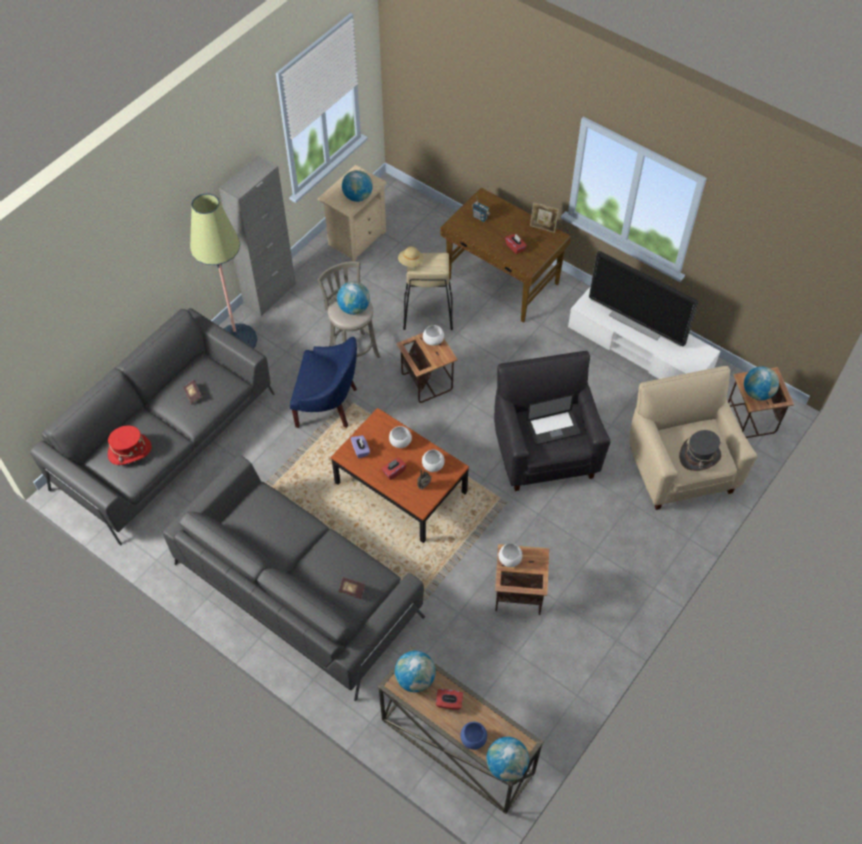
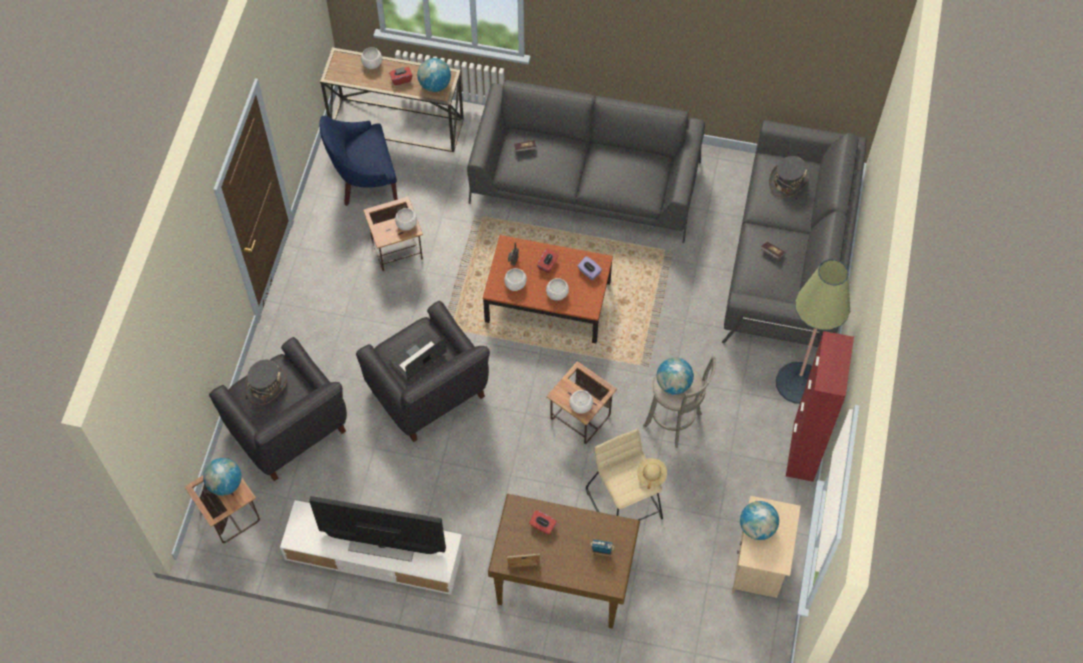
camera: 155 degrees right, 5 degrees up
(129, 451) = (787, 181): red hat -> grey hat
(270, 294) = (803, 451): grey cabinet -> red cabinet
(328, 404) = (663, 353): blue armchair -> blue armchair (364, 180)
(473, 739) = (372, 63): blue bowl -> white bowl
(506, 765) = (340, 57): globe -> none
(680, 467) = (288, 430): beige armchair -> black armchair

